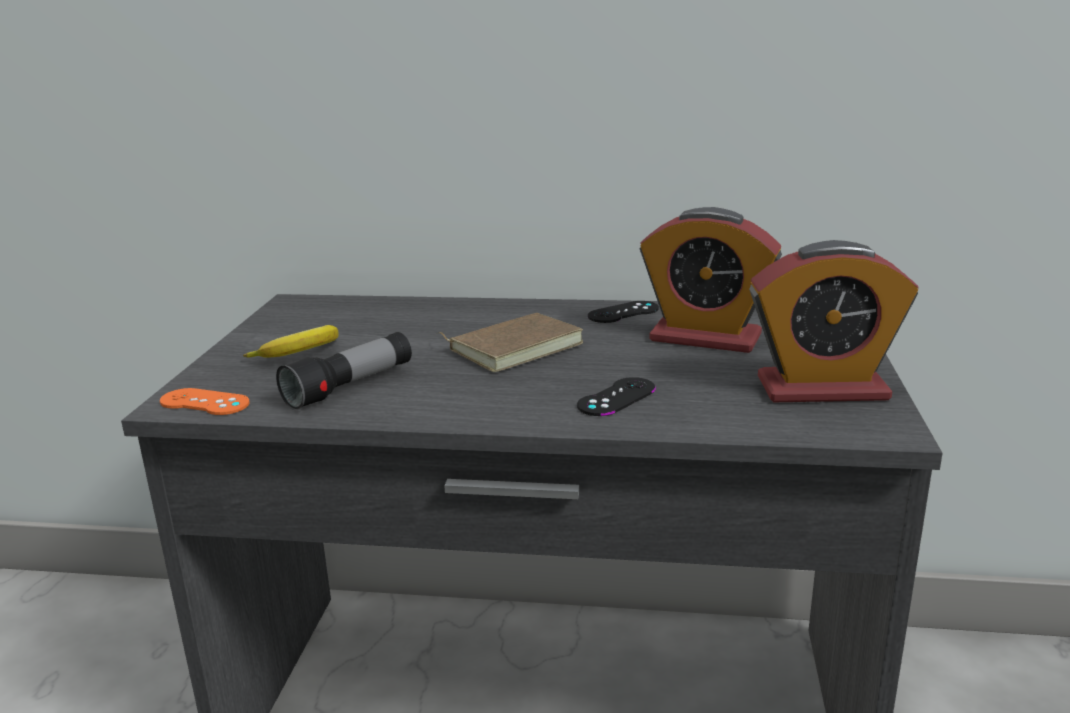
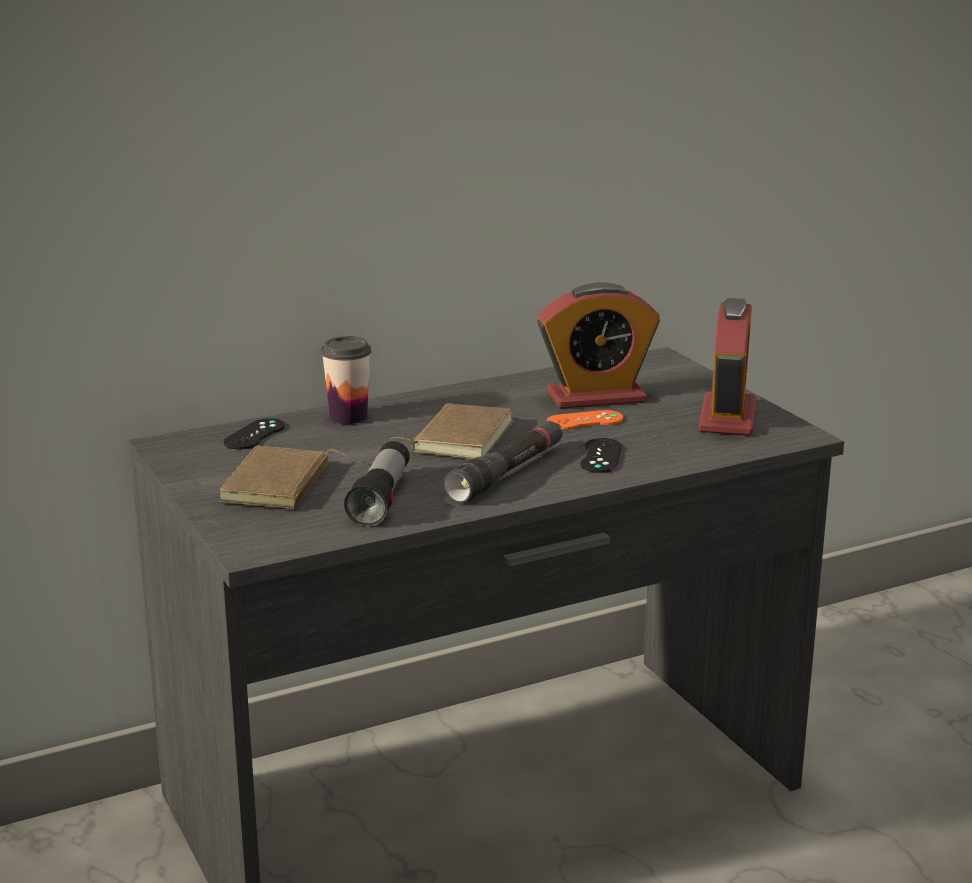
camera: 35 degrees left, 0 degrees up
(204, 402) = (277, 541): orange game controller -> orange game controller (584, 421)
(300, 354) = (279, 485): banana -> brown book
(456, 309) = (348, 417): none -> cup
(497, 391) = (507, 473): none -> black flashlight
(623, 312) = (500, 390): black game controller -> black game controller (254, 435)
(822, 388) = (727, 417): alarm clock -> alarm clock turned 45 degrees counterclockwise

